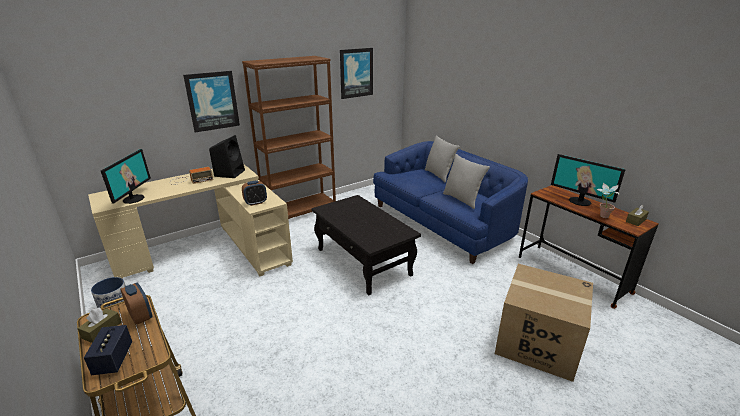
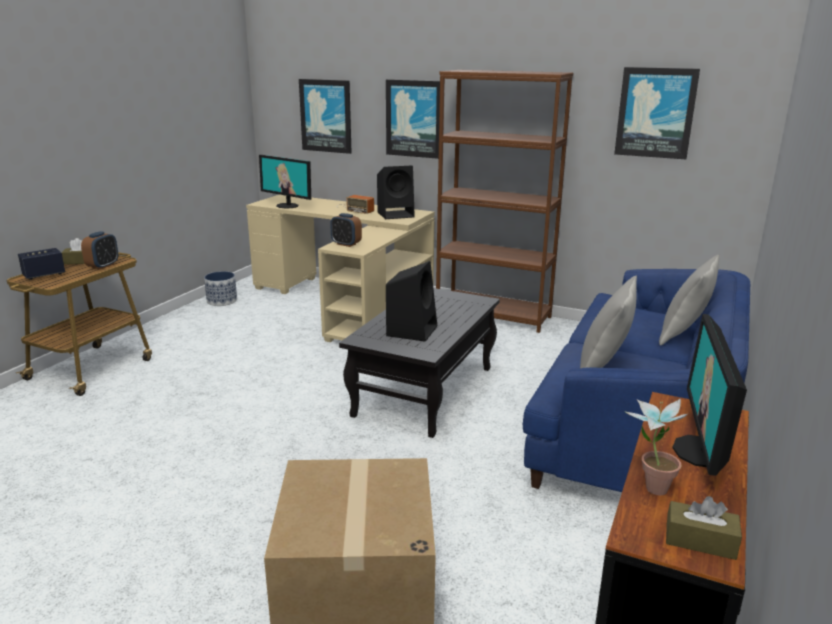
camera: 60 degrees right, 5 degrees down
(125, 113) = (326, 116): none -> picture
(133, 199) = (287, 205): monitor -> monitor turned 60 degrees clockwise
(375, 228) = (412, 330): none -> black speaker

